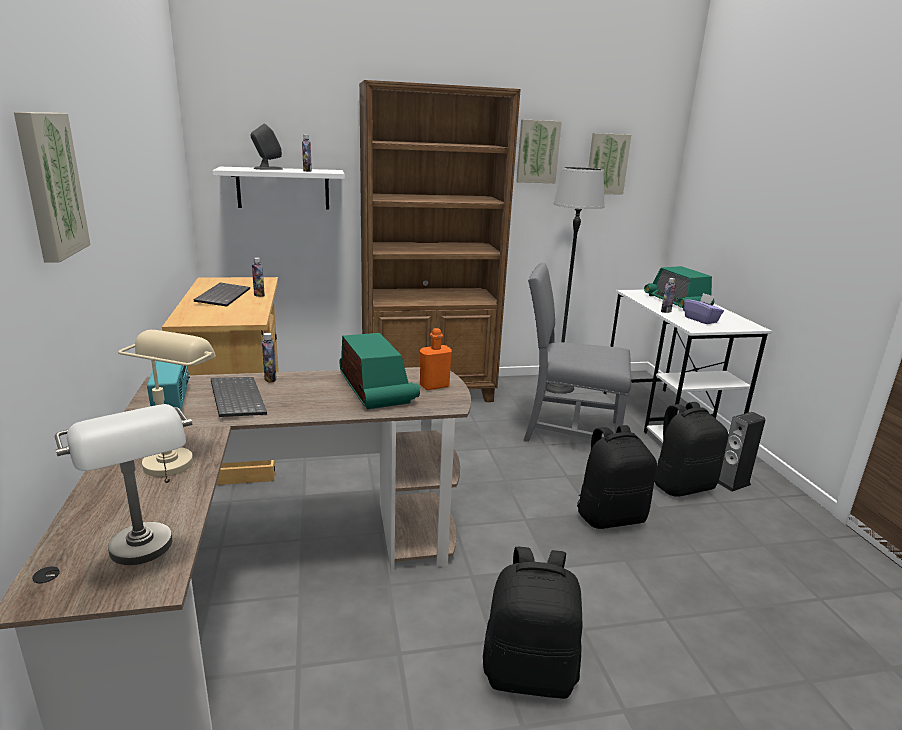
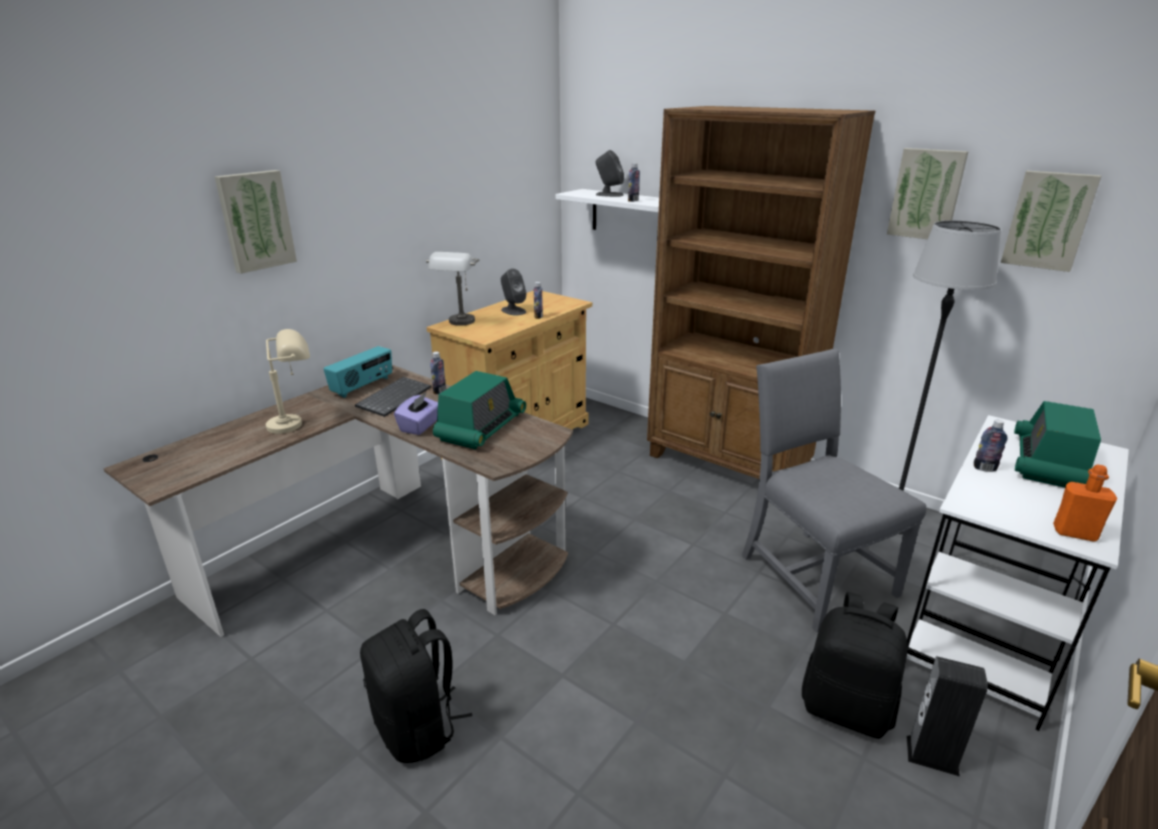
camera: 50 degrees right, 5 degrees up
(148, 556) = (184, 472): grey table lamp -> grey table lamp (459, 324)
(222, 296) = (513, 311): keyboard -> grey speaker
(434, 386) = (524, 443): orange bottle -> orange bottle (1074, 533)
(610, 516) = (697, 677): black backpack -> none
(701, 320) = (1014, 500): purple tissue box -> purple tissue box (420, 426)

